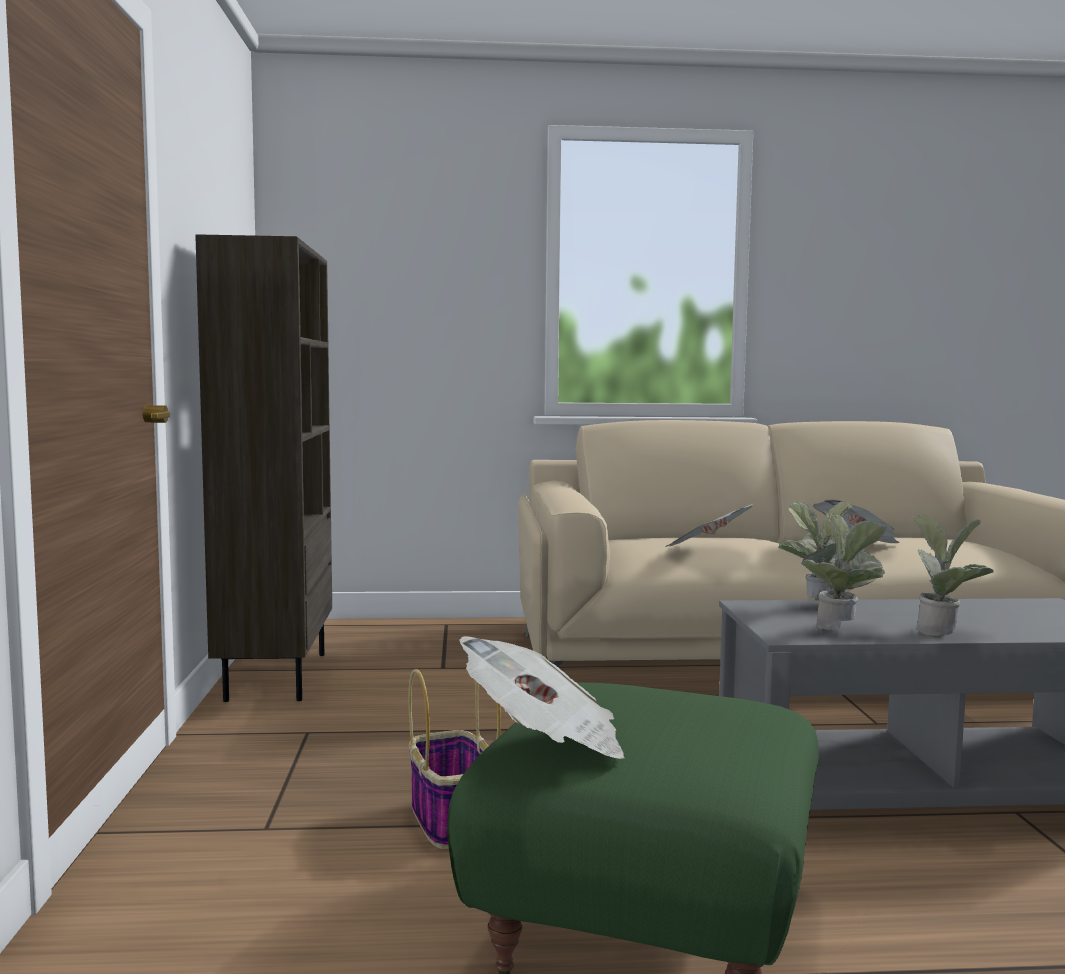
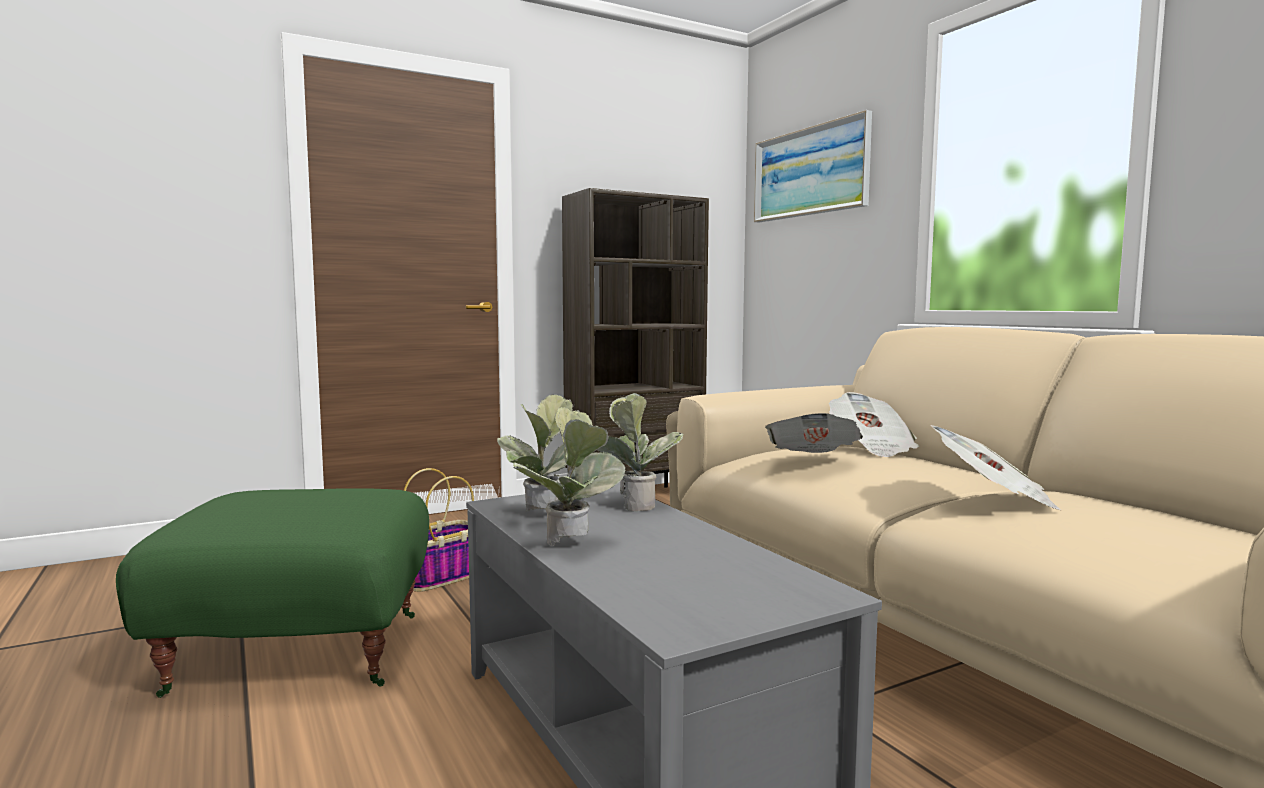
camera: 65 degrees right, 0 degrees up
(384, 240) = (810, 172): none -> picture
(545, 740) = (251, 489): newspaper -> newspaper (871, 448)

